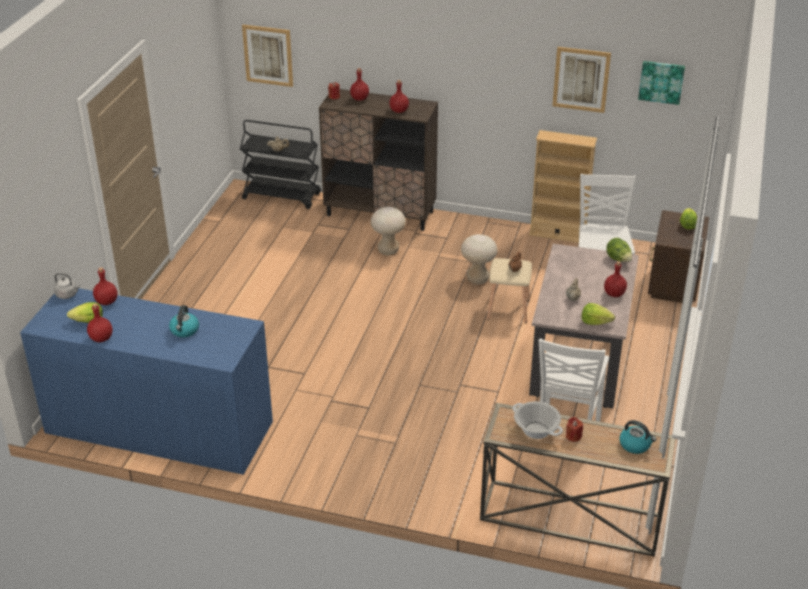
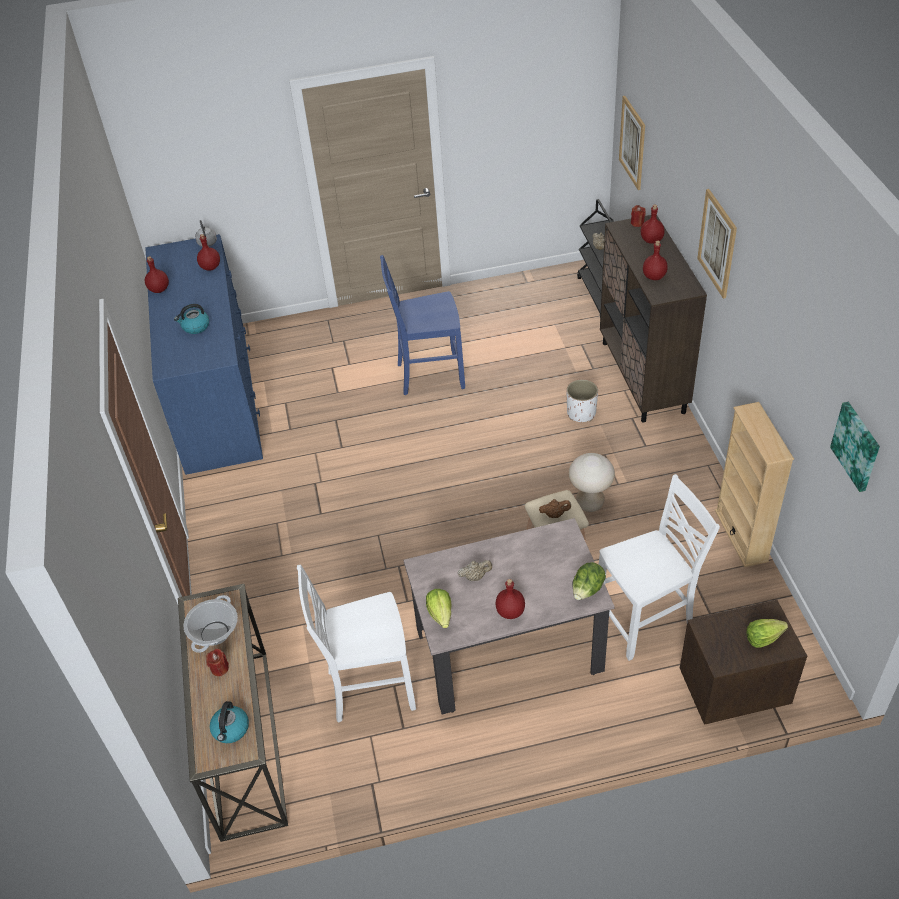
camera: 65 degrees right, 10 degrees up
(88, 321) = (178, 271): lettuce -> none
(270, 303) = (429, 375): none -> blue chair
(388, 250) = (581, 413): beige stool -> white planter
(581, 79) = (799, 373): picture -> picture (717, 243)

